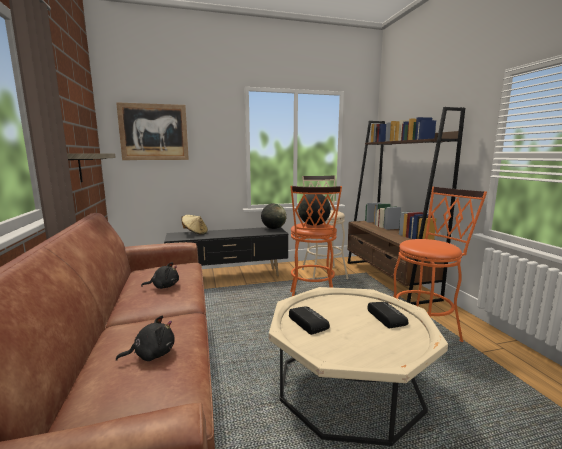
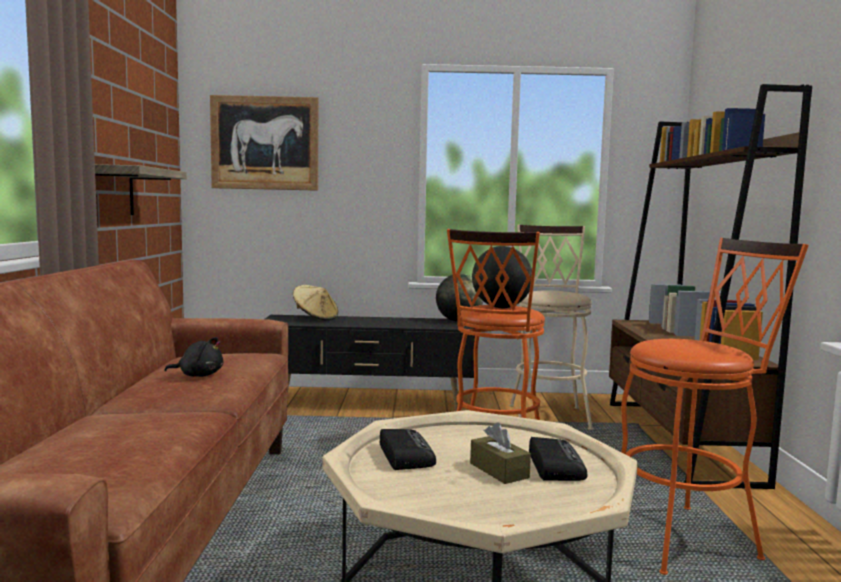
camera: 15 degrees right, 5 degrees down
(151, 354) = (110, 443): black plush toy -> none
(362, 325) = (499, 470): none -> brown tissue box

